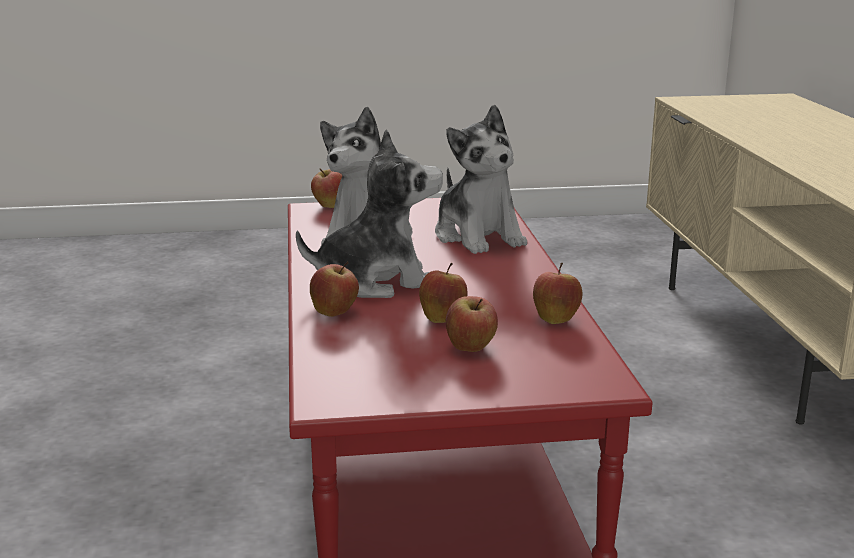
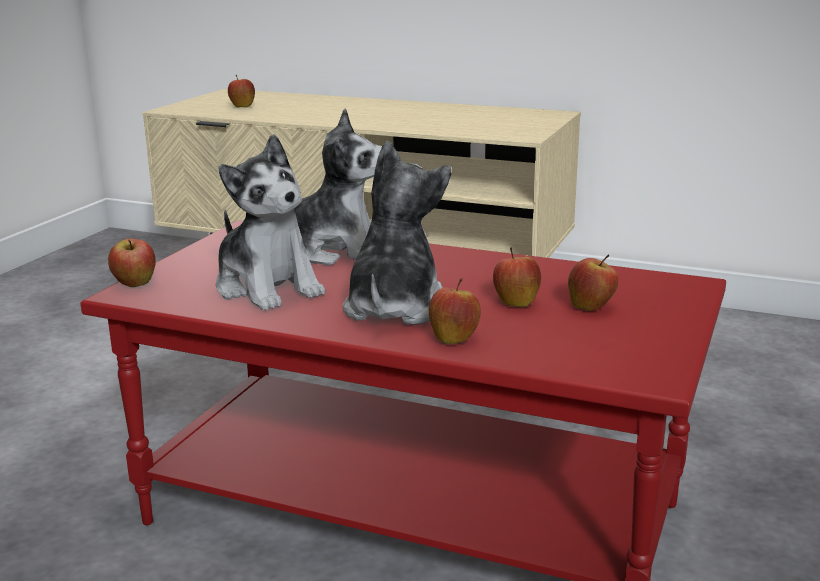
camera: 60 degrees left, 0 degrees up
(556, 319) = (558, 269): apple -> apple (242, 106)

